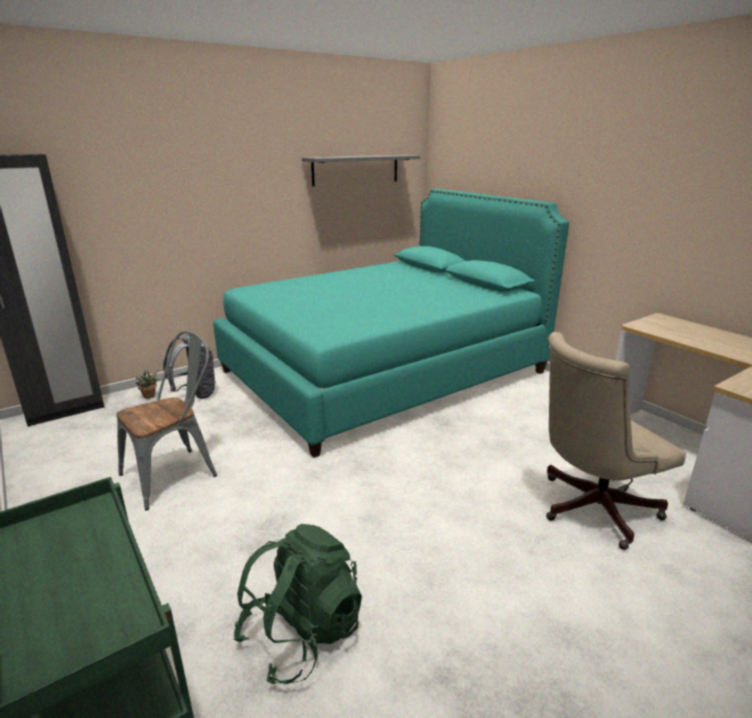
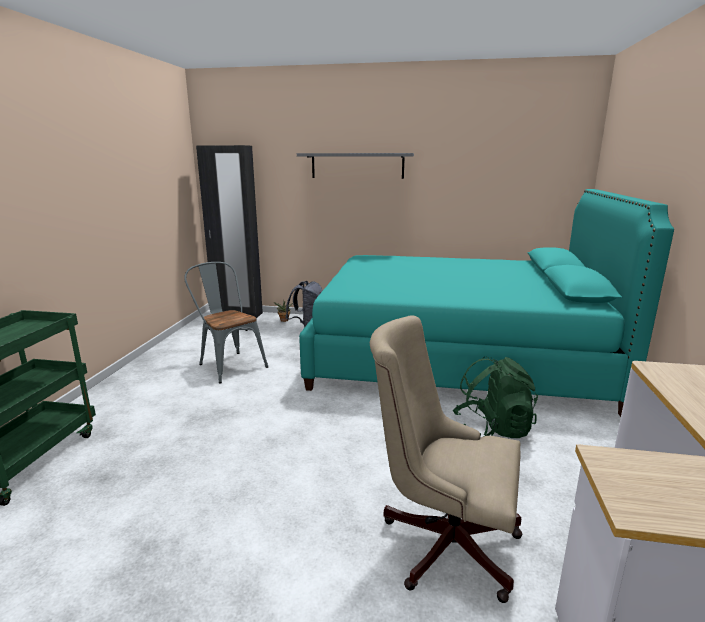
camera: 45 degrees right, 5 degrees down
(177, 473) = (229, 364): grey chair -> grey chair turned 135 degrees counterclockwise
(302, 634) = (139, 472): green backpack -> green backpack (492, 429)
(356, 169) = (501, 165): grey shelf -> grey shelf (357, 165)

